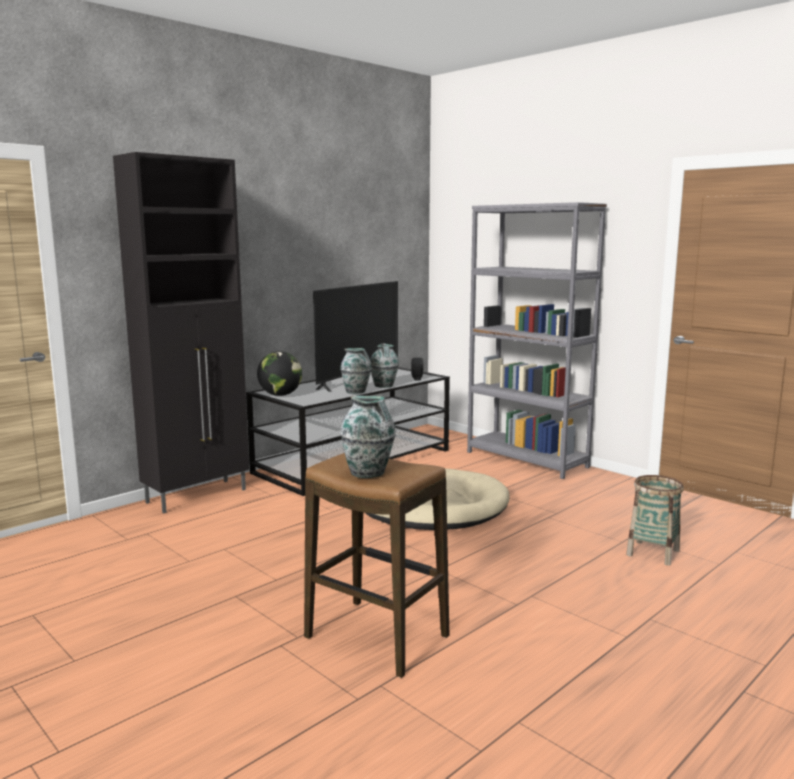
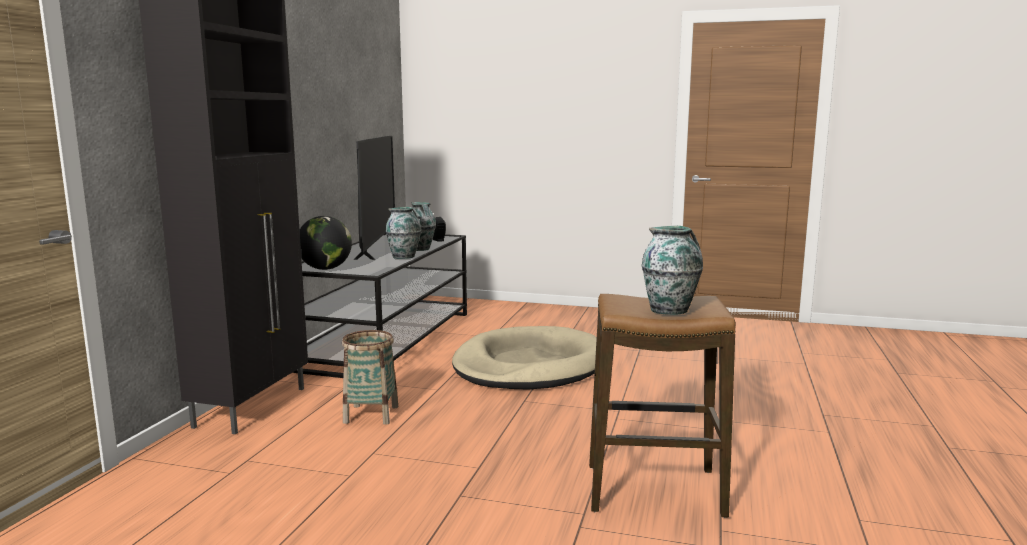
camera: 30 degrees left, 0 degrees up
(526, 459) = (549, 311): grey bookcase -> none
(652, 553) = (752, 365): basket -> basket (371, 414)

